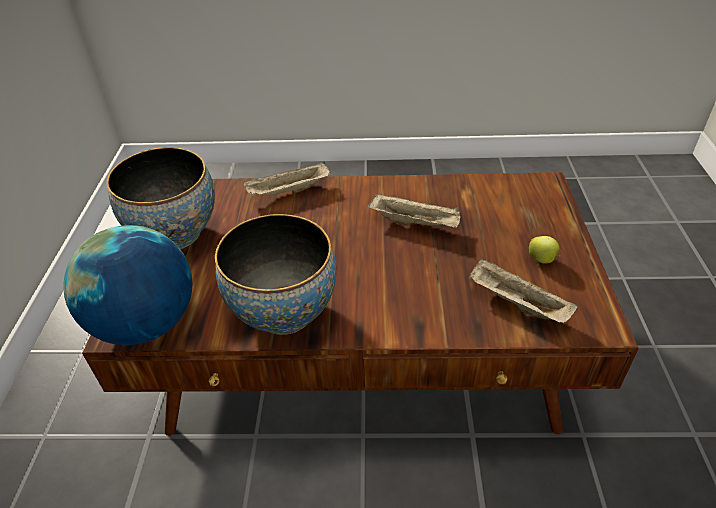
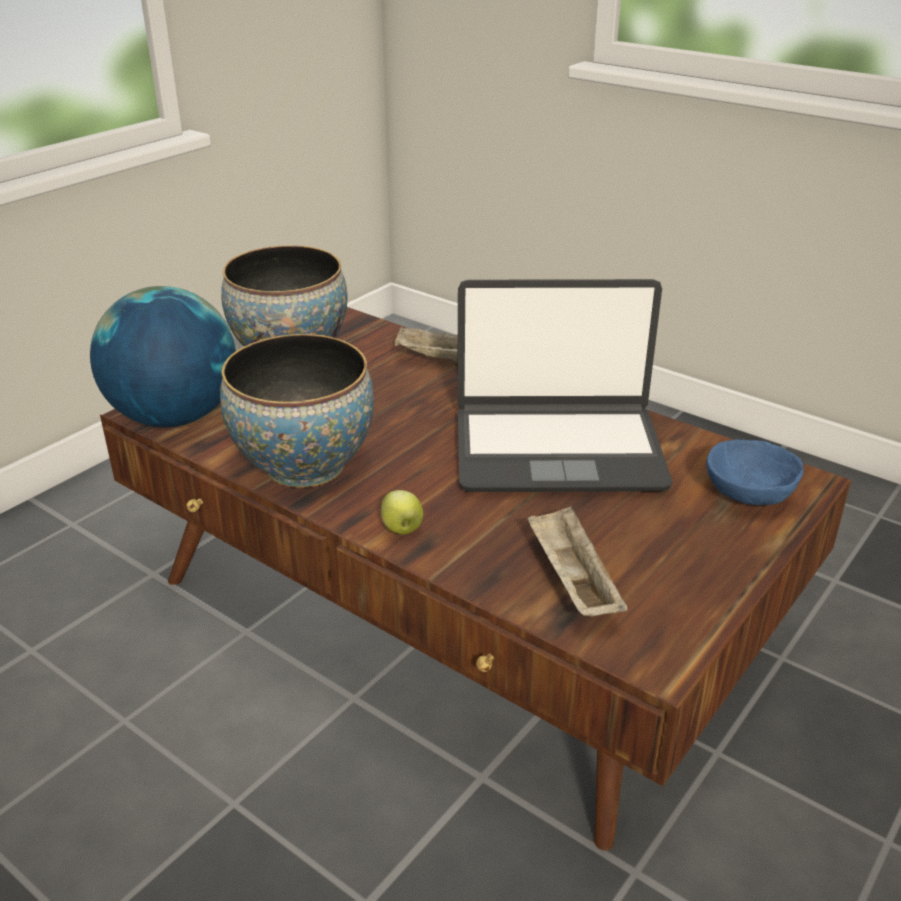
camera: 35 degrees right, 10 degrees down
(415, 223) = (557, 449): beige tray -> laptop
(532, 203) = (748, 494): none -> blue bowl
(542, 260) = (673, 557): apple -> apple (402, 529)

